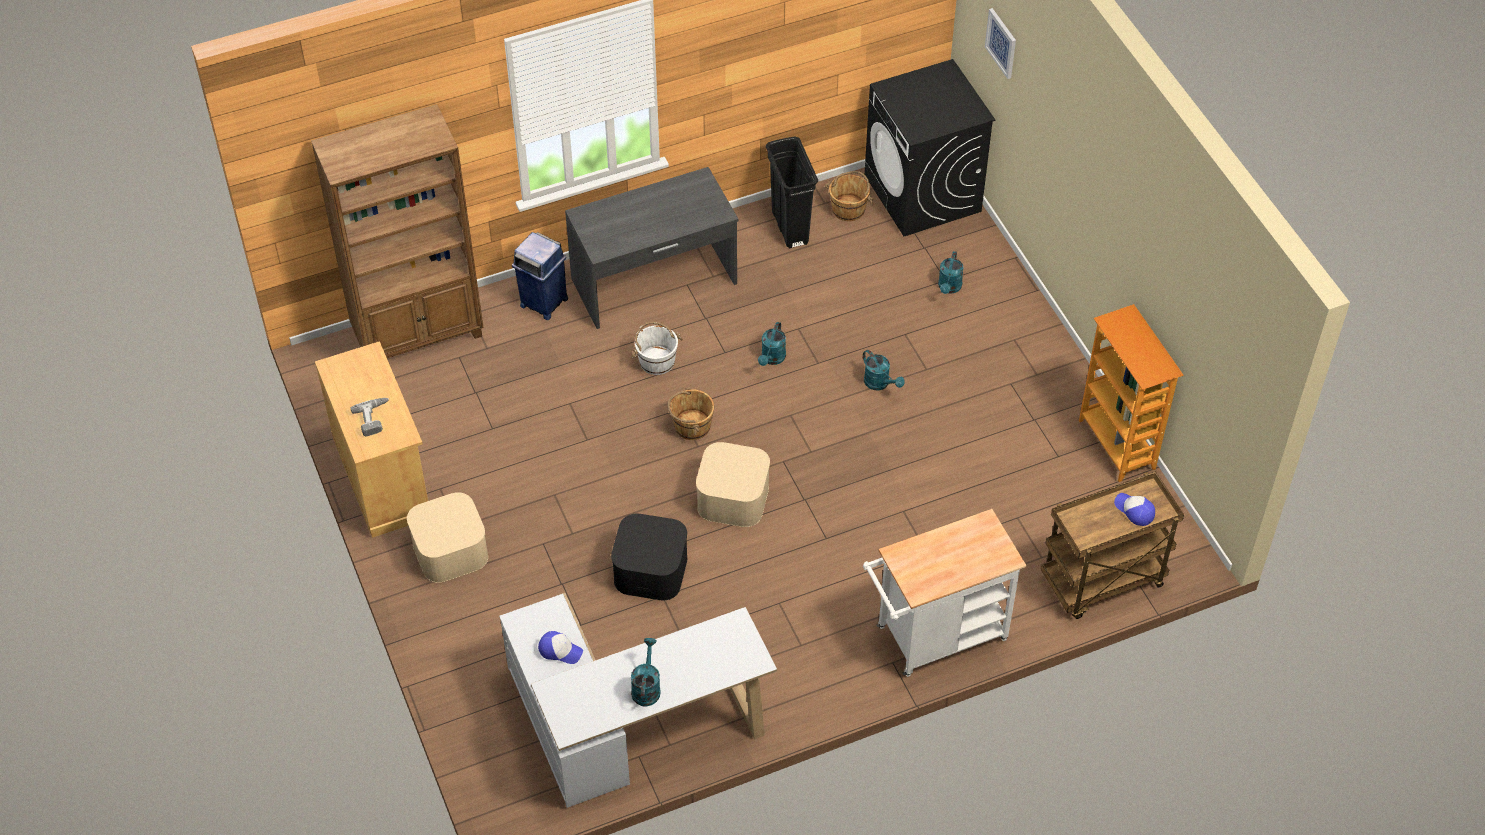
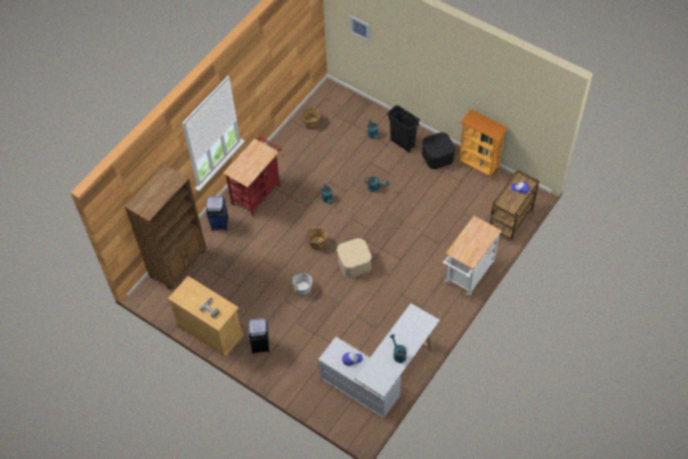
camera: 30 degrees left, 5 degrees up
(450, 550) = (260, 345): beige storage box -> blue trash can
(651, 569) = (344, 308): black storage box -> black storage box (437, 156)
(654, 282) = (258, 192): grey desk -> red cart
(656, 361) = (283, 224): white bucket -> white bucket (302, 288)
(789, 227) = (294, 142): black trash can -> black trash can (402, 143)
(923, 194) = (335, 102): black washing machine -> none

